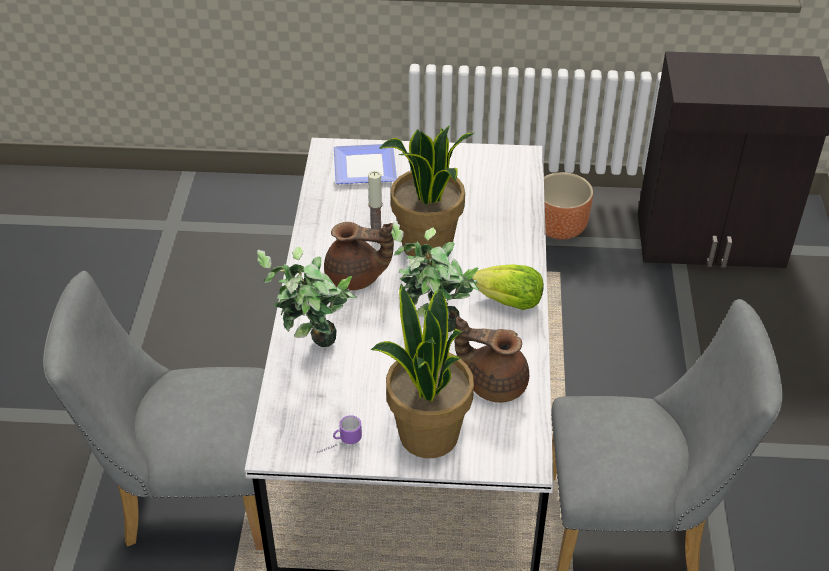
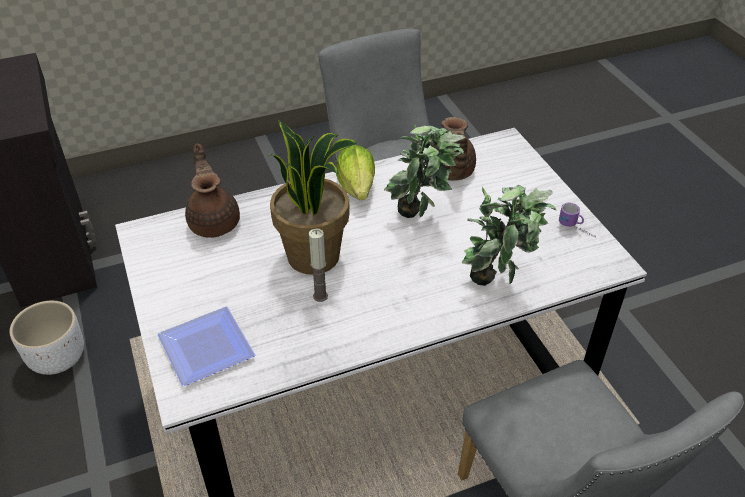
camera: 115 degrees left, 0 degrees up
(356, 278) = (389, 288): brown teapot -> brown teapot (214, 221)
(427, 435) = (526, 189): potted plant -> none
(560, 228) = (57, 357): brown planter -> white planter

